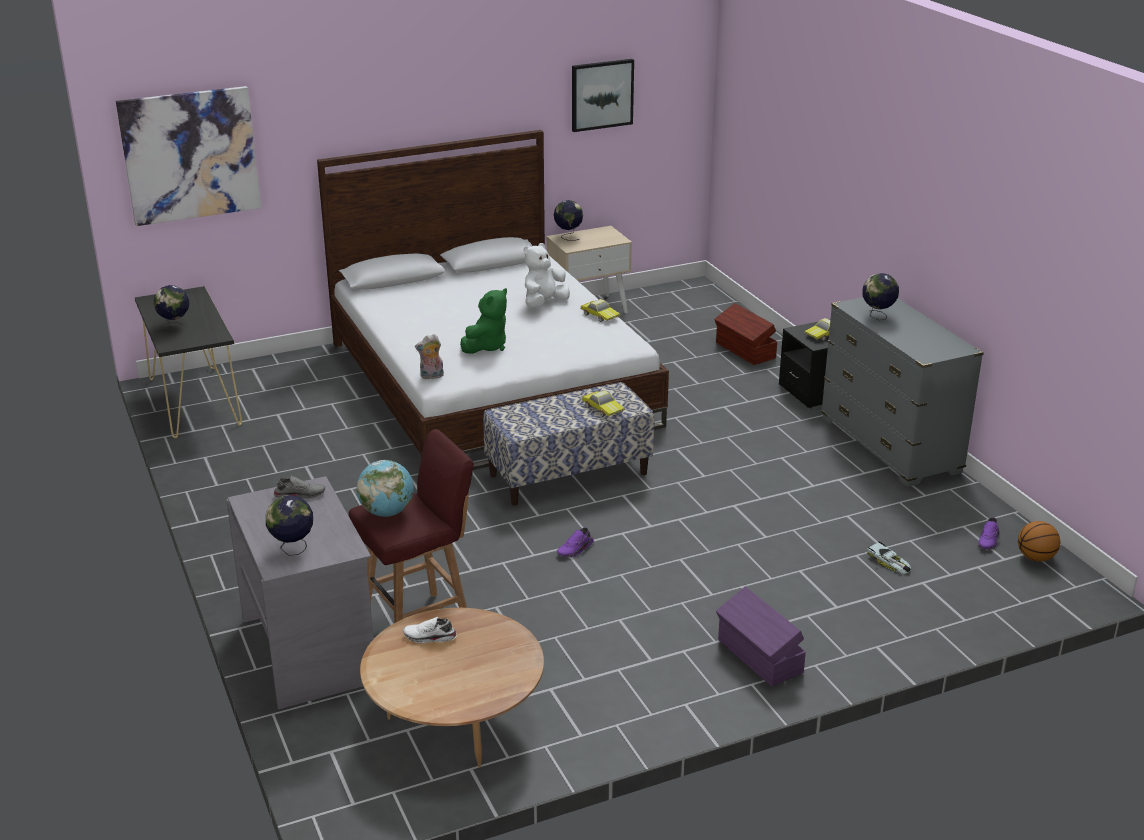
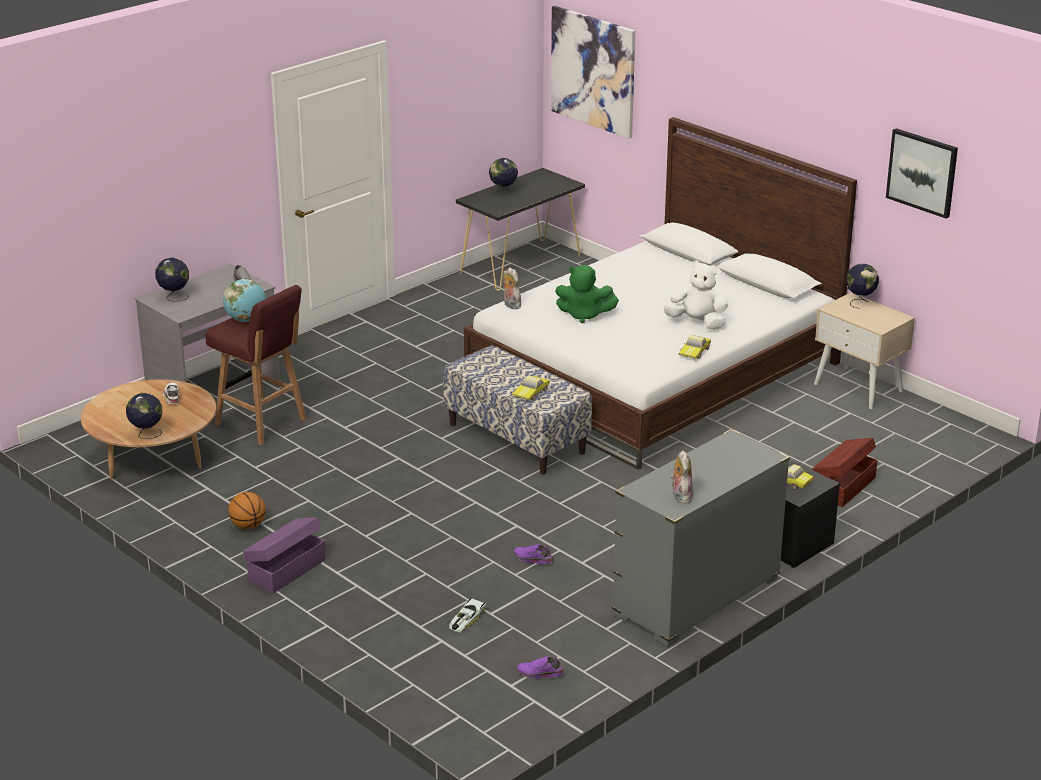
camera: 70 degrees right, 0 degrees up
(576, 550) = (398, 464): purple shoe -> purple shoe (532, 559)
(877, 316) = (716, 456): globe -> globe (146, 434)
(941, 342) = (680, 496): none -> plush toy
(1036, 558) = (524, 705): basketball -> basketball (248, 526)

